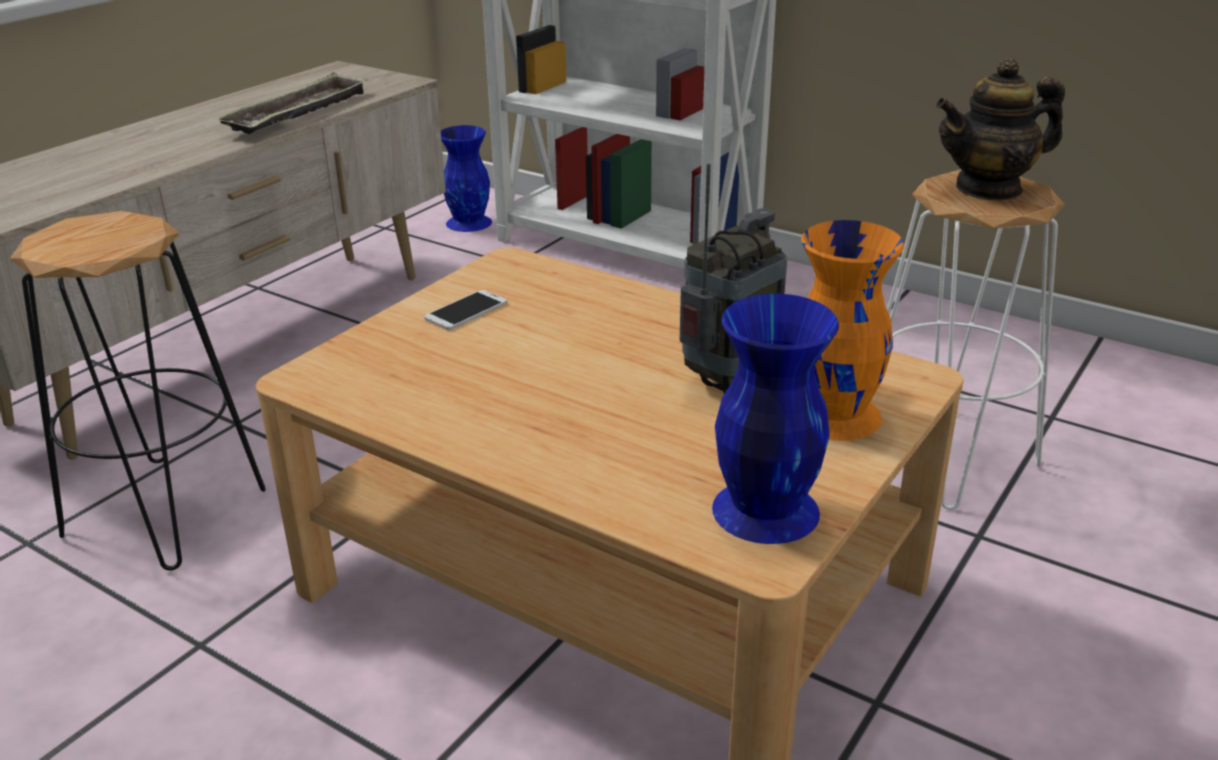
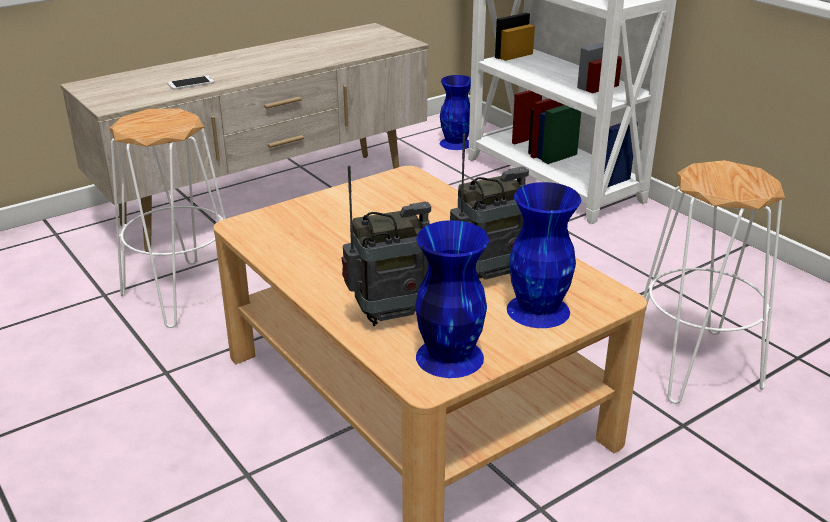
camera: 20 degrees right, 0 degrees up
(166, 511) = (183, 293): black stool -> white stool
(298, 114) = (325, 58): tray -> none
(466, 311) = (358, 202): phone -> phone (190, 83)
(633, 469) = (389, 316): none -> radio
(835, 414) = (539, 310): orange vase -> blue vase
(989, 189) = (732, 177): teapot -> none

